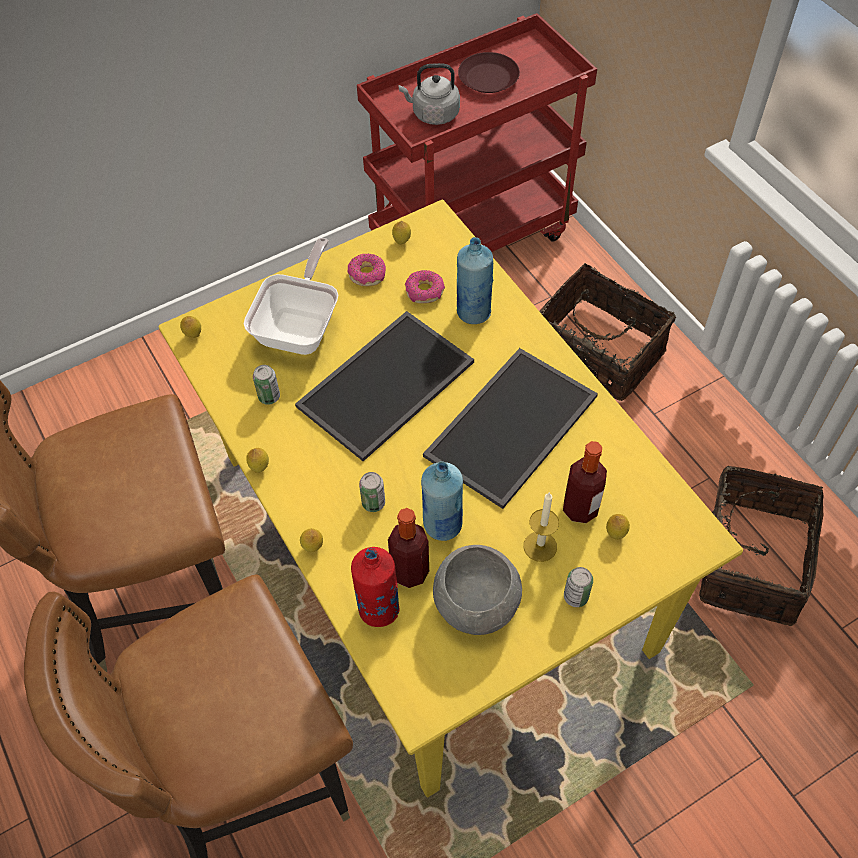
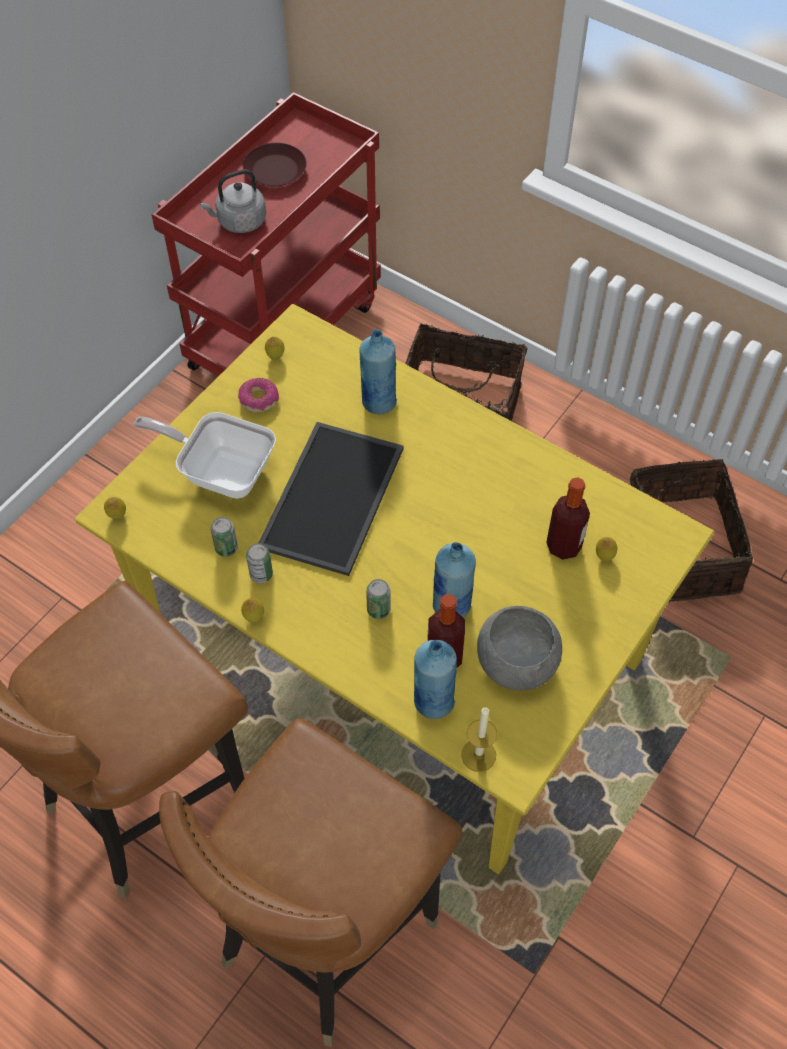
camera: 25 degrees left, 0 degrees up
(301, 326) = (221, 471): frying pan -> frying pan turned 60 degrees counterclockwise
(313, 547) = (344, 671): lemon -> none
(378, 608) = (433, 701): red bottle -> blue bottle
(425, 292) = (323, 398): donut -> none
(512, 428) = (469, 497): tray -> none
(540, 546) = (546, 592): candle -> candle (478, 755)
(575, 596) = (597, 623): can -> can (261, 574)

